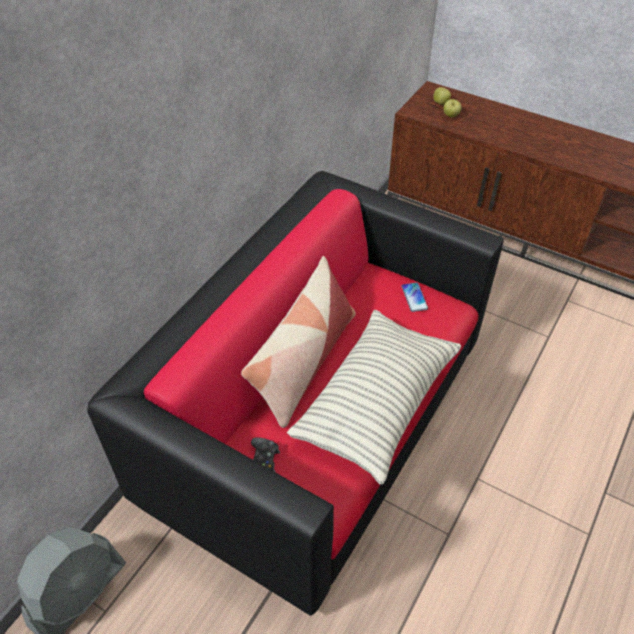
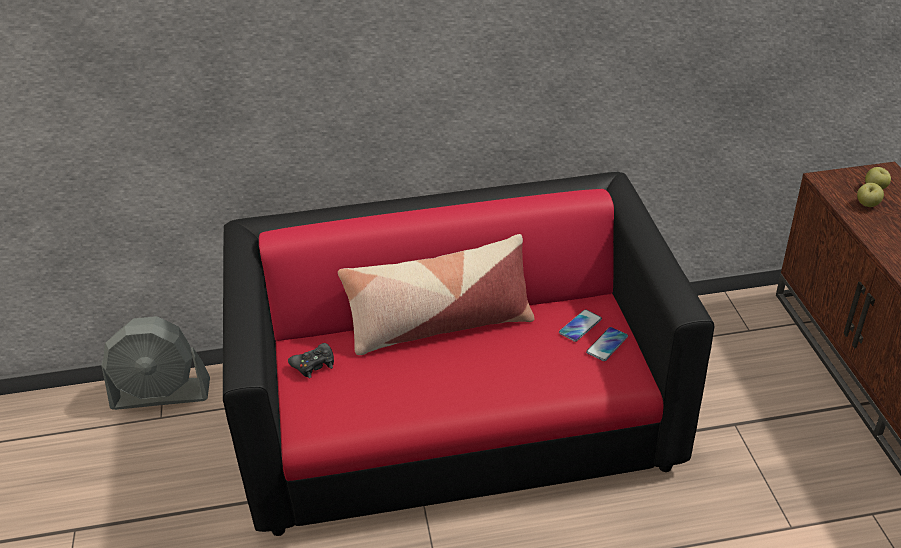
camera: 50 degrees right, 10 degrees down
(376, 404) = (449, 394): pillow -> none
(385, 297) = (580, 326): none -> phone

